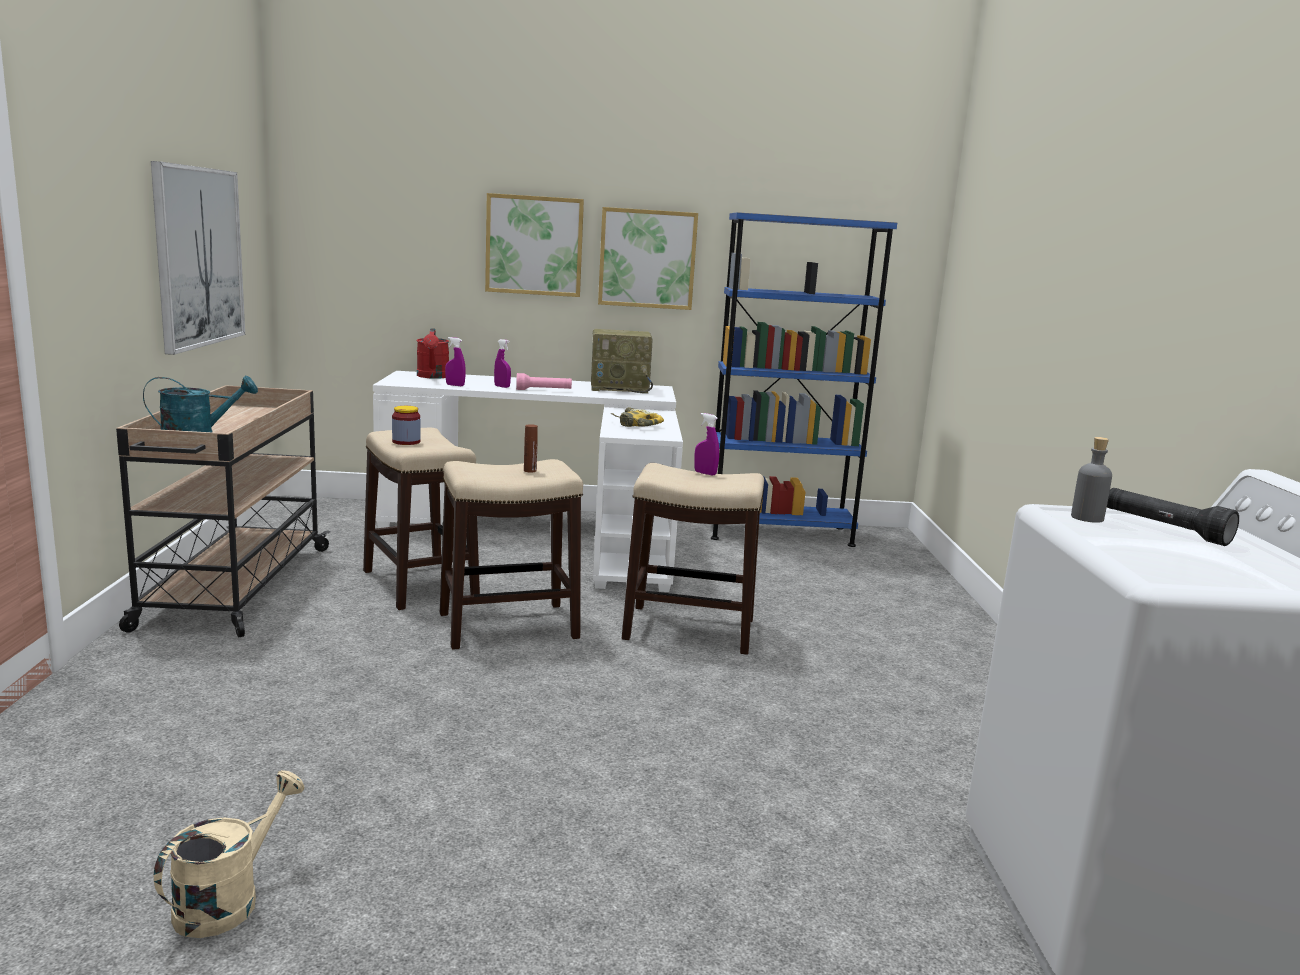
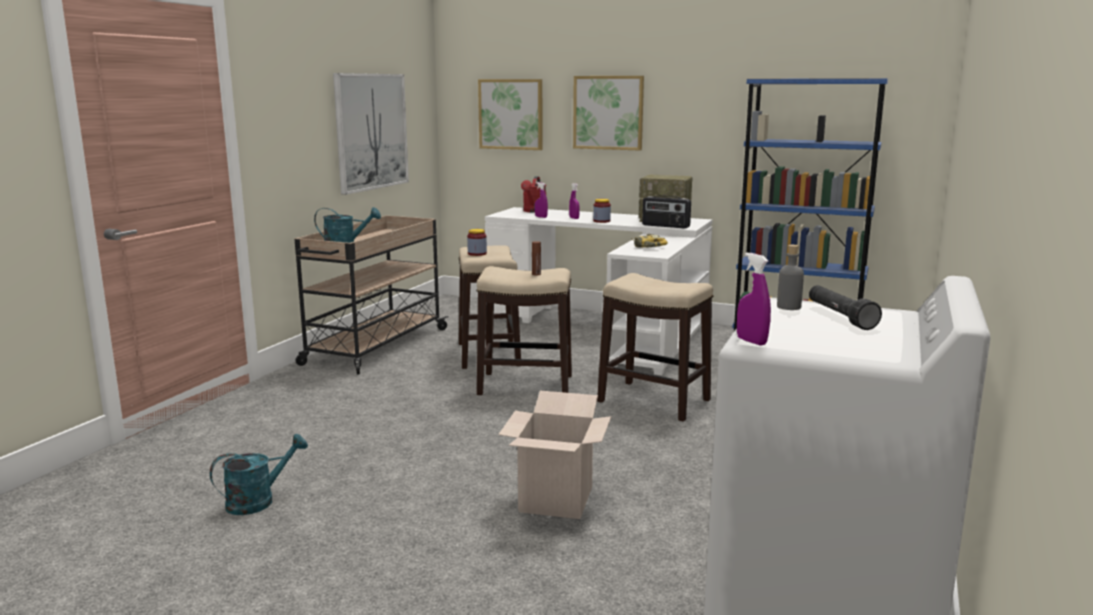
camera: 25 degrees right, 0 degrees up
(228, 899) = (258, 501): beige watering can -> turquoise watering can
(543, 390) = (601, 221): pink flashlight -> jar
(632, 396) = (665, 226): none -> radio
(647, 259) = (692, 118): picture -> picture (511, 114)
(689, 800) = (556, 499): none -> cardboard box
(705, 473) = (665, 281): purple spray bottle -> purple spray bottle (751, 341)

